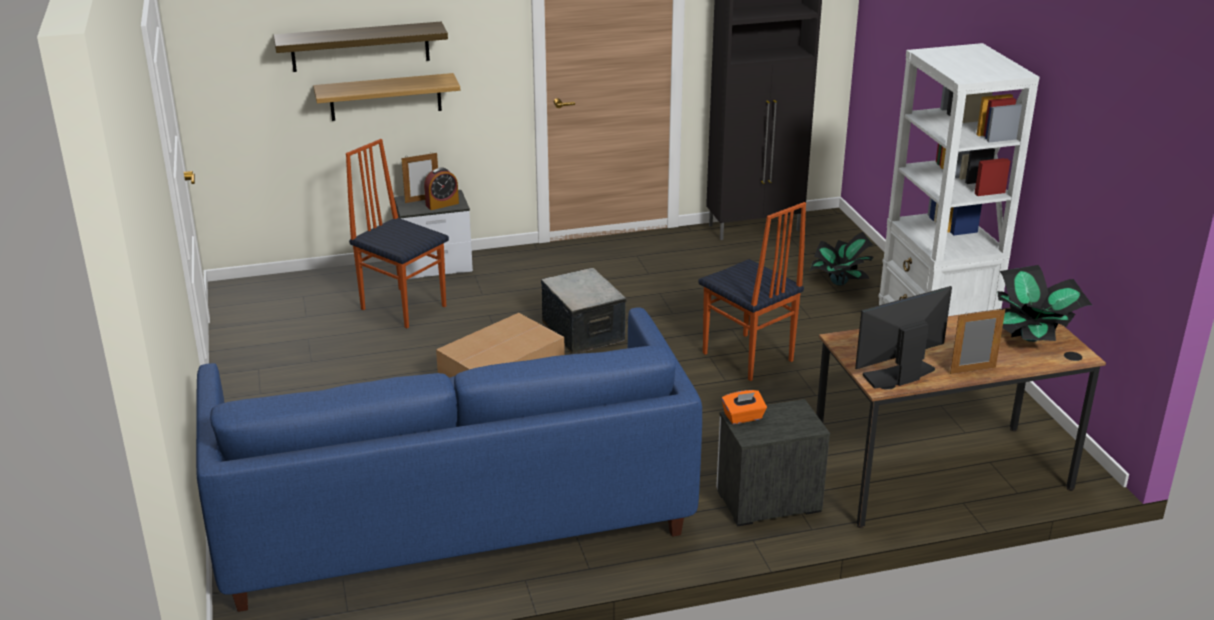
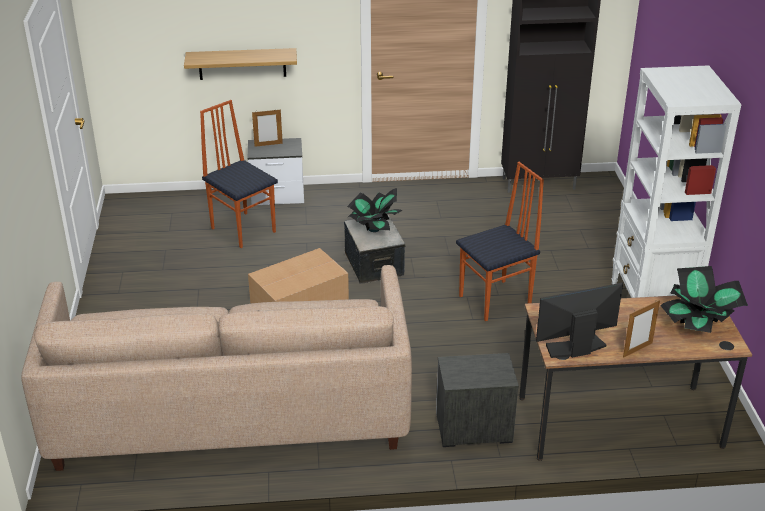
camera: 10 degrees right, 5 degrees up
(360, 46) = (222, 24): shelf -> none
(442, 204) = (282, 150): alarm clock -> none
(452, 515) = (230, 411): blue sofa -> beige sofa
(743, 417) = (454, 364): orange tissue box -> none
(747, 358) = (496, 301): chair -> chair turned 90 degrees counterclockwise
(839, 282) = (592, 240): potted plant -> potted plant (373, 229)
(973, 370) = (637, 350): picture frame -> picture frame turned 150 degrees clockwise

